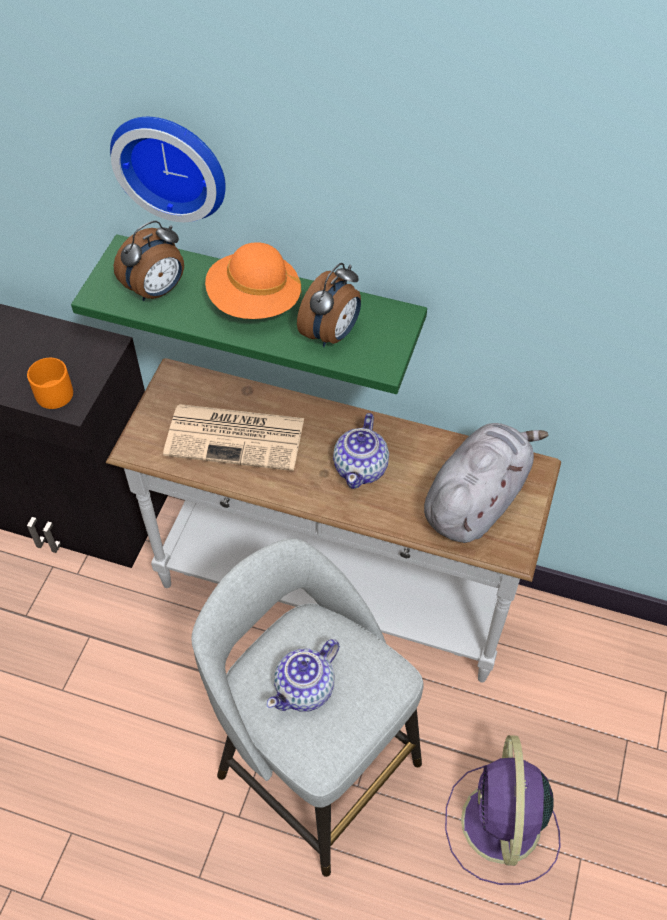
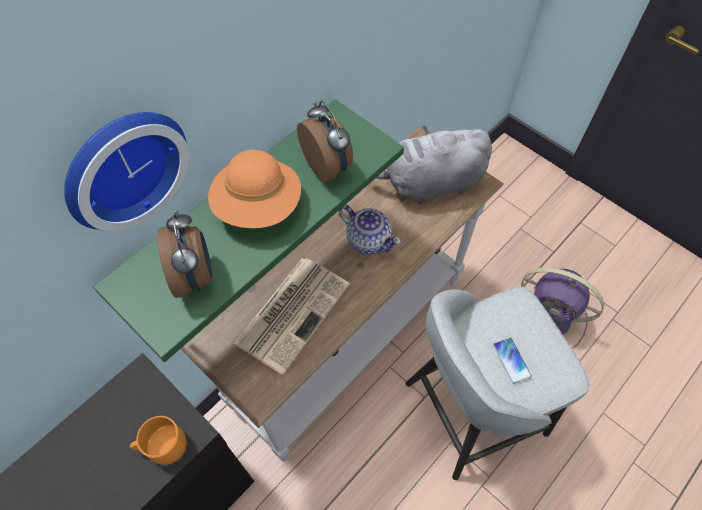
camera: 65 degrees left, 5 degrees up
(305, 688) = (511, 360): teapot -> phone
(476, 499) = (429, 183): grey plush toy -> grey plush toy turned 75 degrees counterclockwise

